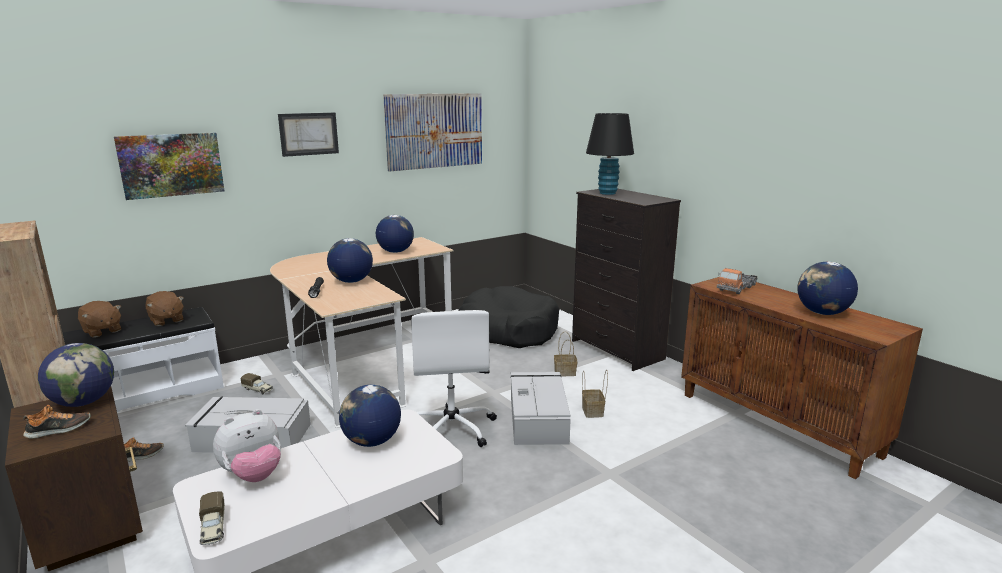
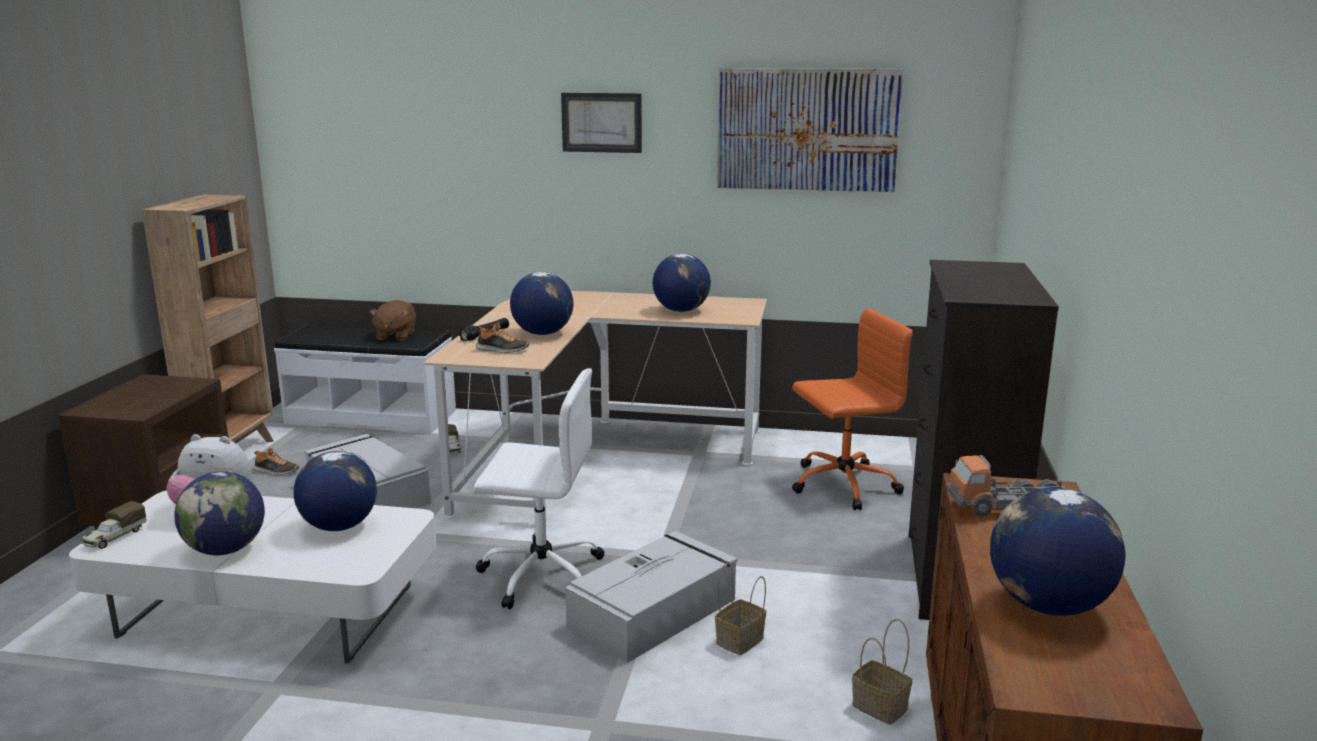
camera: 45 degrees right, 0 degrees up
(59, 430) = (126, 401): shoe -> shoe (502, 350)
(83, 402) = (178, 386): globe -> globe (225, 550)
(102, 331) = (336, 331): brown plush toy -> none
(171, 165) = (432, 150): picture -> none
(452, 428) = (539, 574): white office chair -> white office chair turned 120 degrees counterclockwise
(508, 330) = (842, 485): black dog bed -> orange office chair
(565, 372) = (808, 574): basket -> basket (881, 707)
(607, 193) = (968, 271): black table lamp -> none

